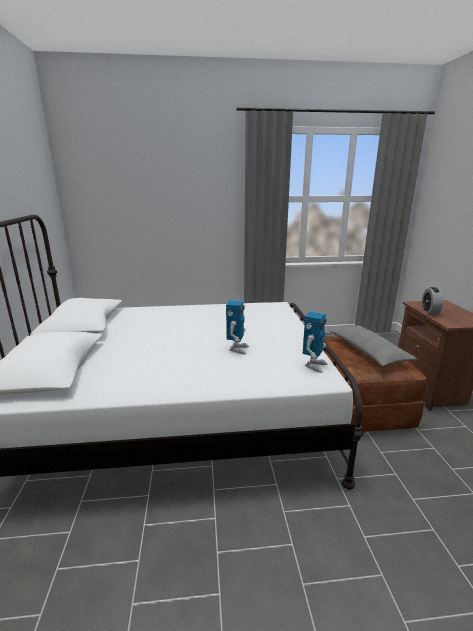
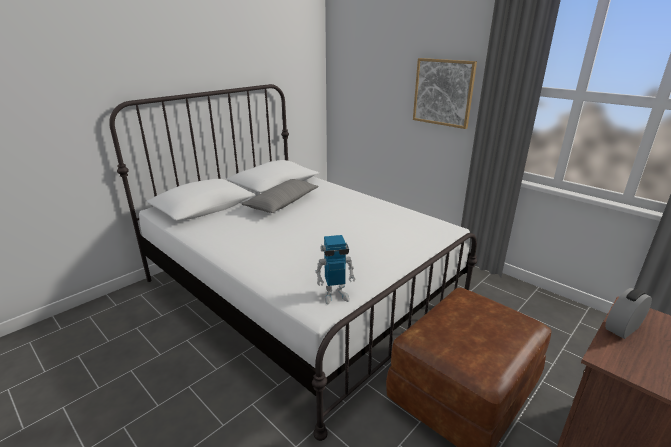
camera: 50 degrees right, 5 degrees up
(206, 208) = (443, 92): none -> picture
(237, 349) = (315, 248): toy robot -> none
(368, 352) = (476, 331): grey pillow -> grey pillow (282, 203)

